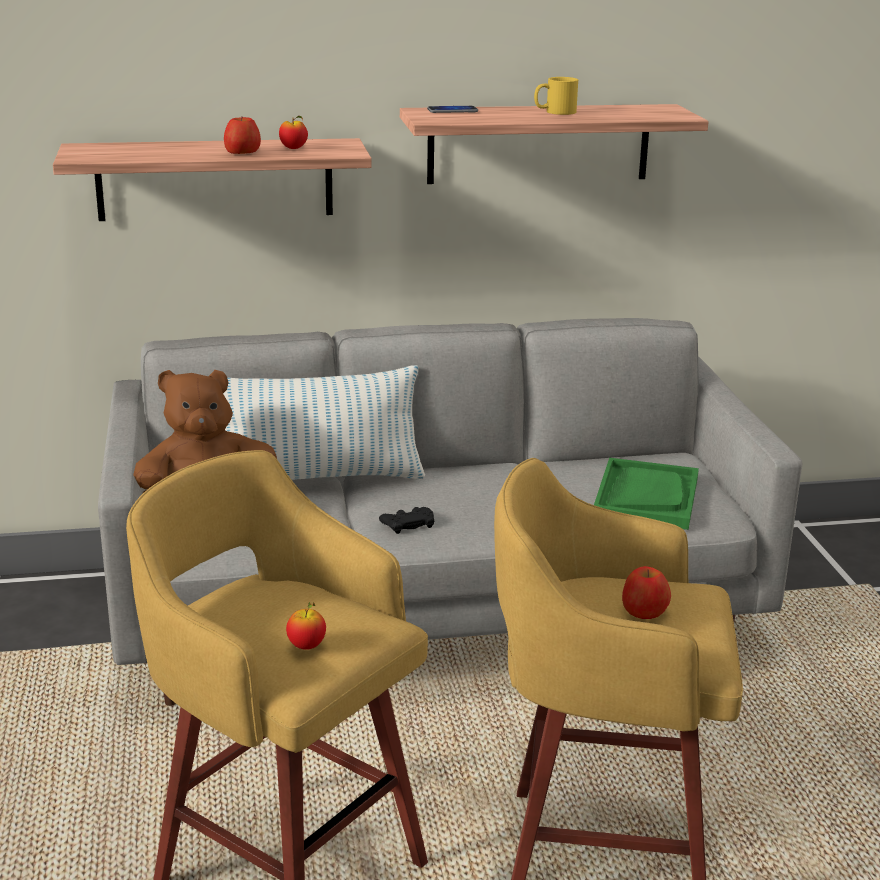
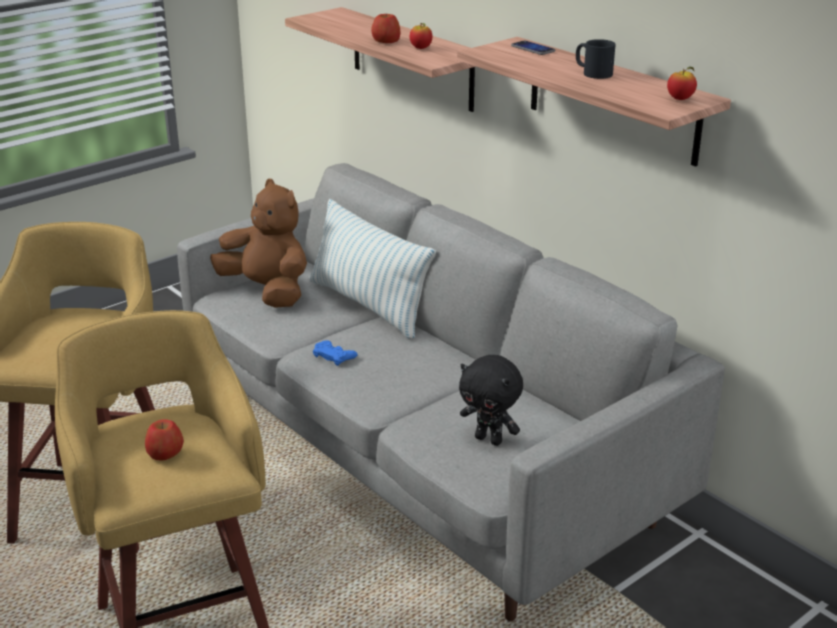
camera: 60 degrees right, 5 degrees up
(306, 646) = (39, 351): apple -> apple (680, 99)
(408, 524) = (334, 356): black game controller -> blue game controller
(554, 112) = (592, 73): yellow mug -> black mug
(646, 497) = (489, 439): green tray -> black plush toy

